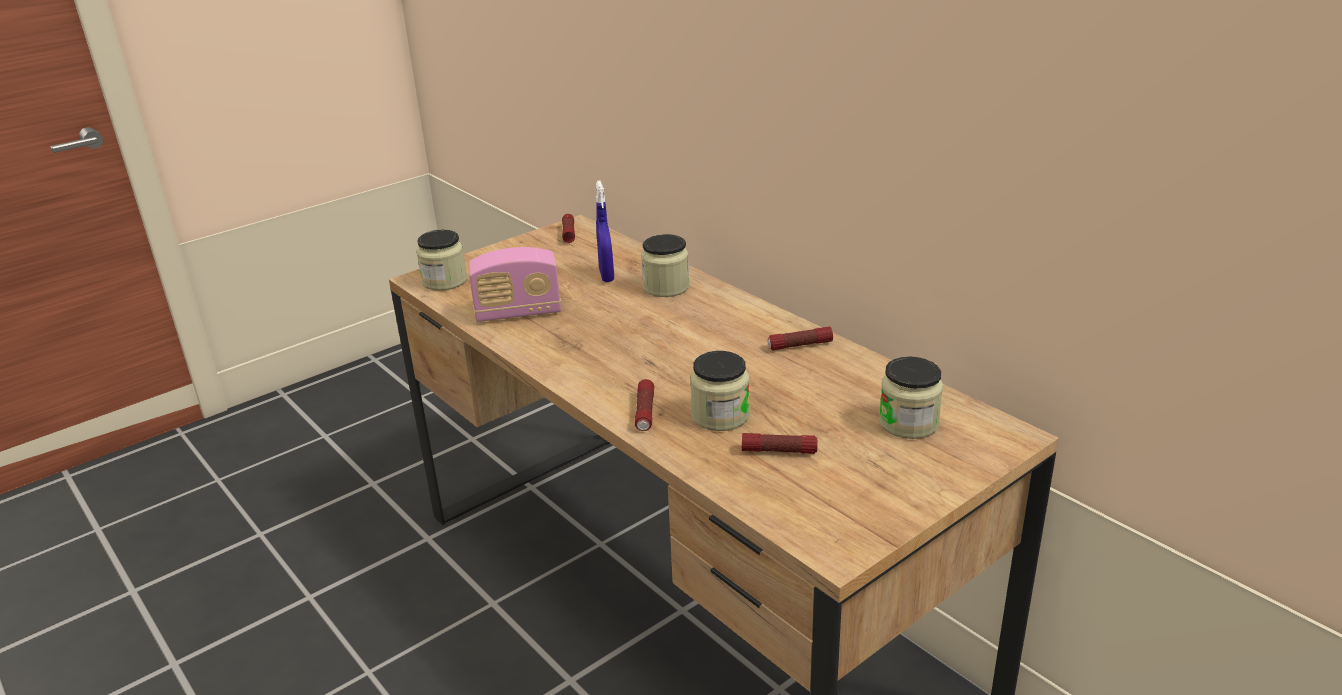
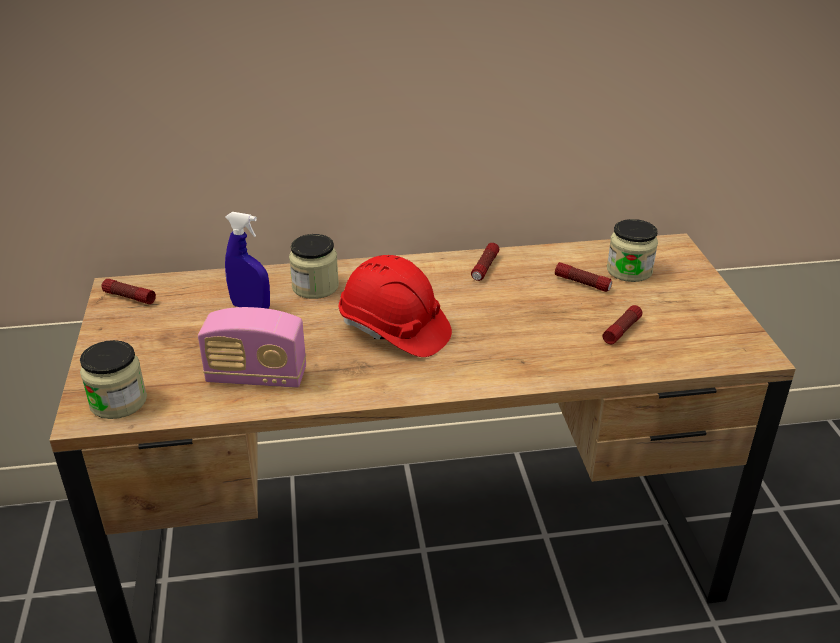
camera: 60 degrees left, 5 degrees up
(518, 313) = (256, 377): radio -> radio turned 75 degrees clockwise
(641, 340) = (394, 330): none -> red hard hat
(645, 412) = (514, 368): flashlight -> flashlight (582, 283)
(720, 416) = (552, 336): jar -> none

